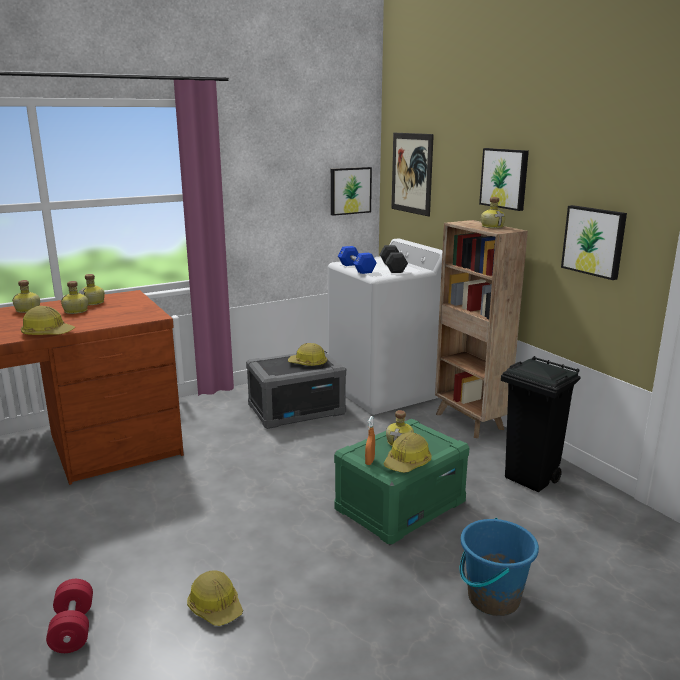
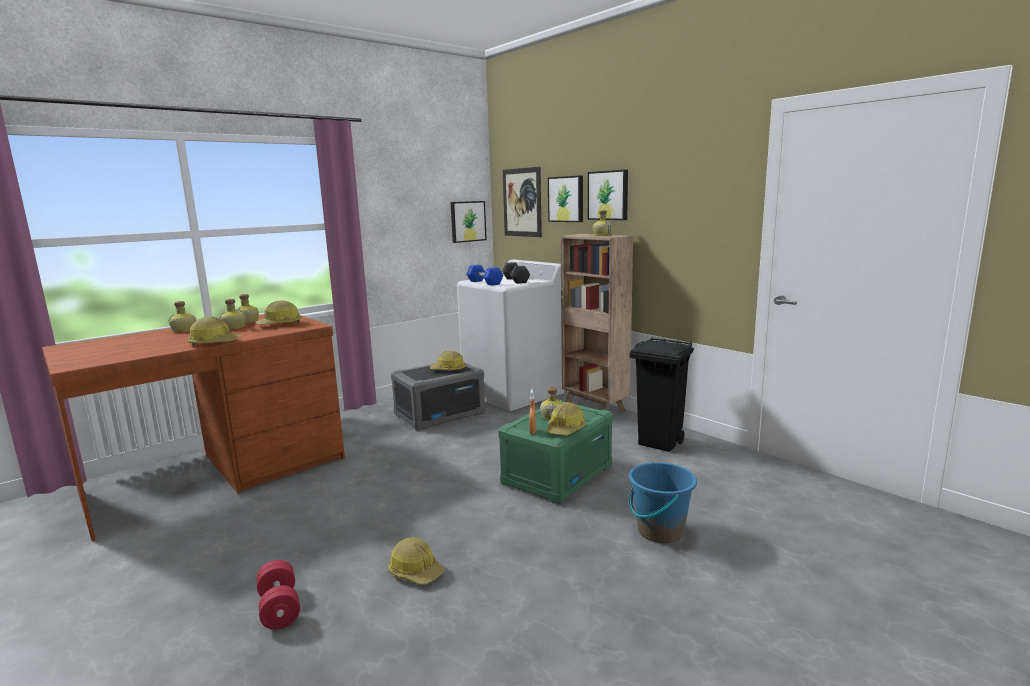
camera: 10 degrees left, 5 degrees down
(122, 310) = (280, 324): none -> hard hat
(594, 241) = (692, 236): picture -> picture (566, 199)

